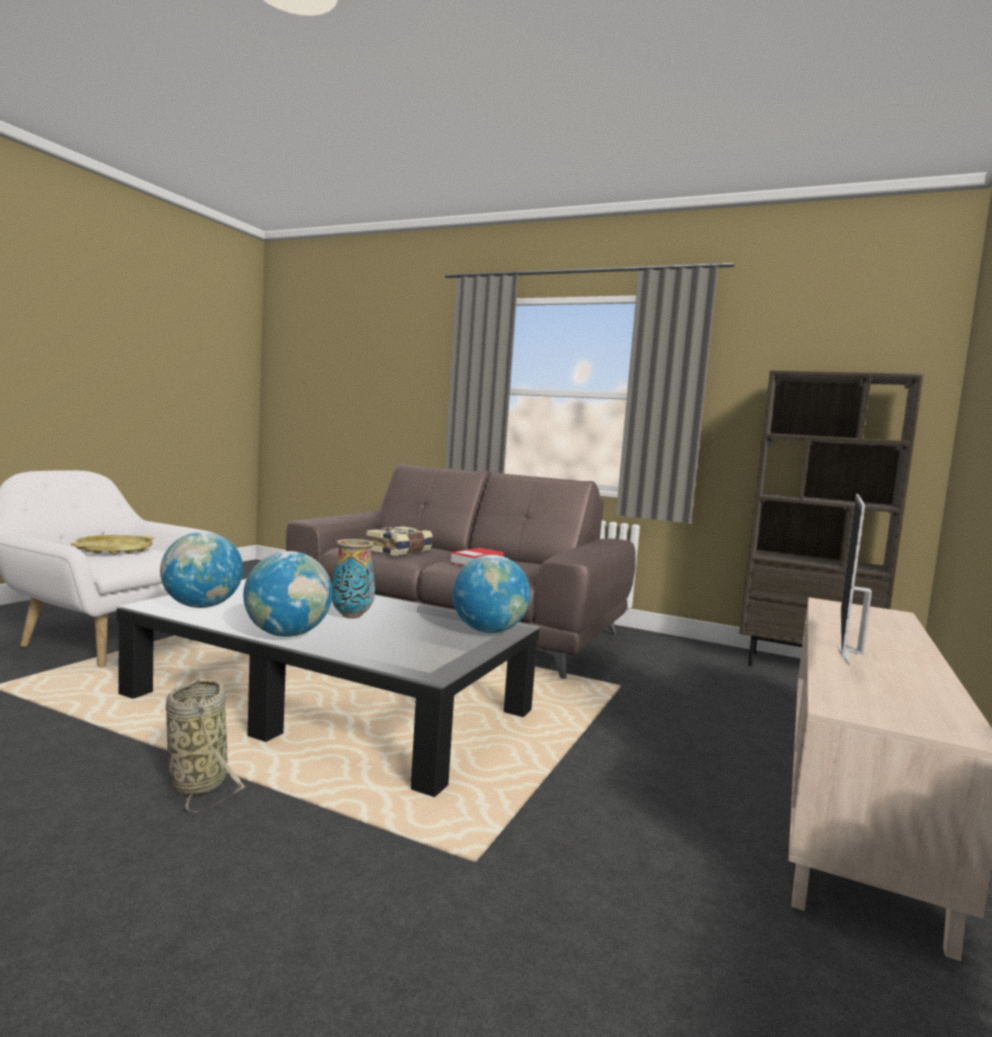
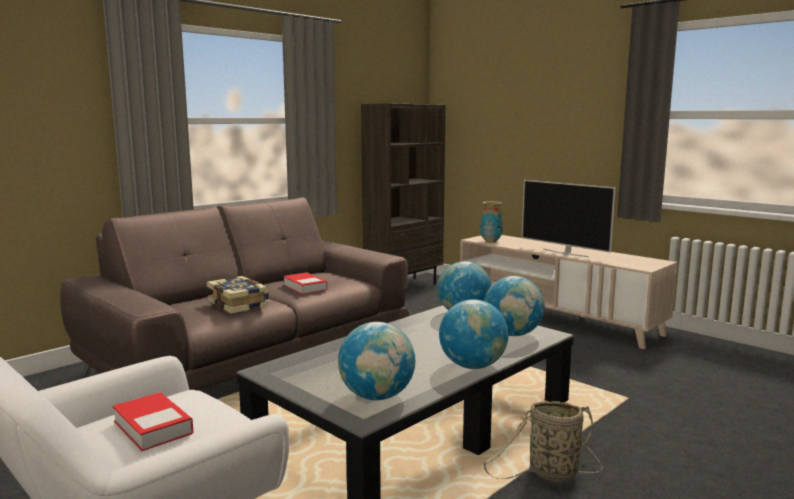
camera: 70 degrees left, 5 degrees up
(114, 550) = (153, 427): yellow tray -> book
(352, 615) = (419, 345): vase -> vase (490, 241)
(417, 652) = (512, 334): none -> globe

